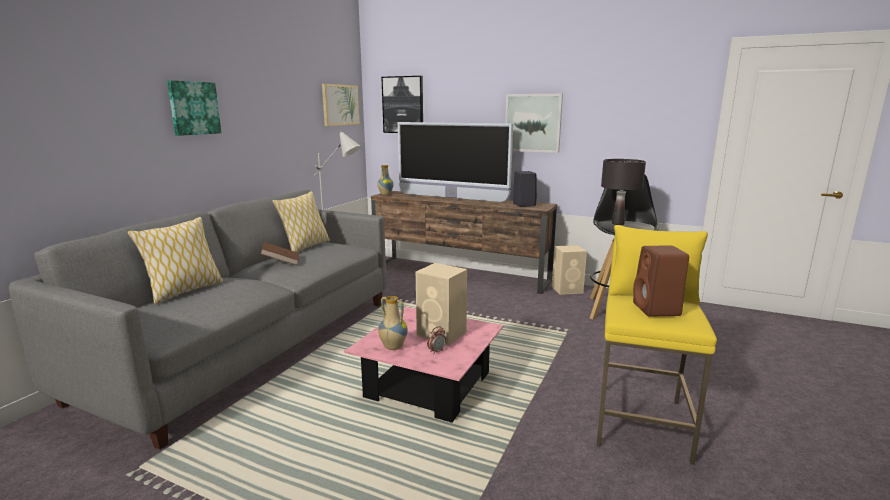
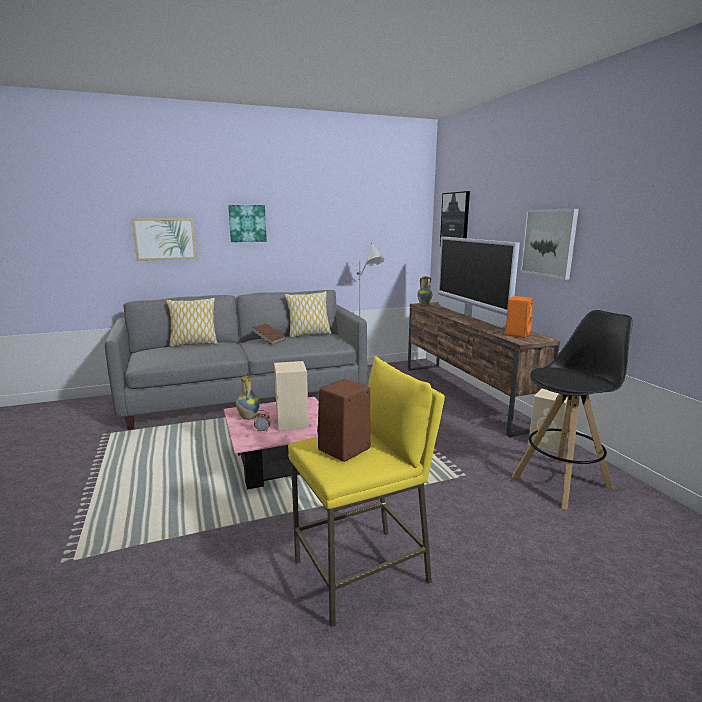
camera: 45 degrees right, 0 degrees up
(340, 105) = (400, 220): picture -> picture (165, 239)
(523, 204) = (517, 334): black speaker -> orange speaker
(618, 223) = (562, 374): black table lamp -> none

